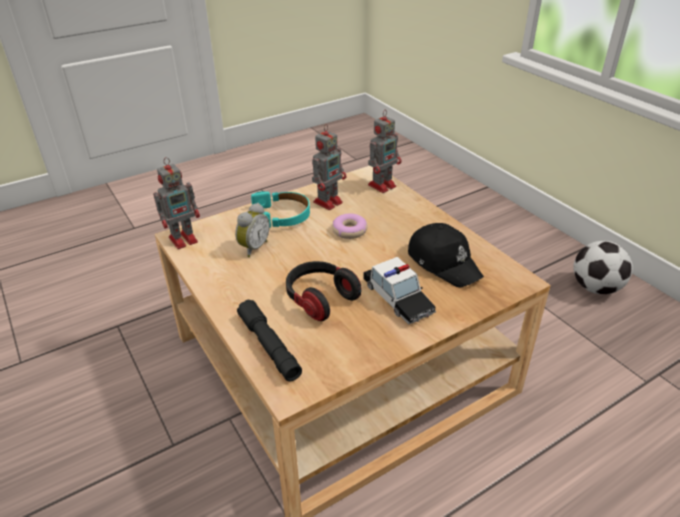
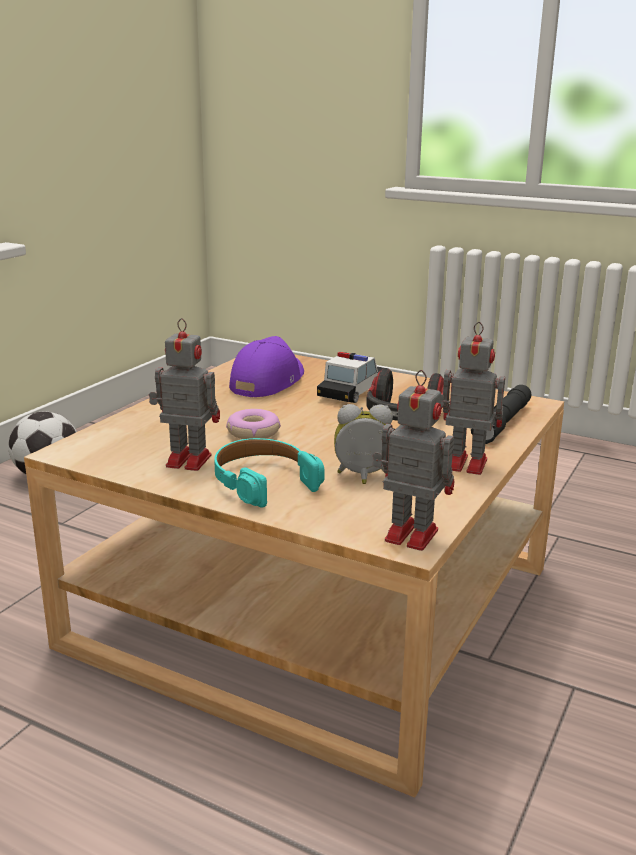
camera: 120 degrees left, 15 degrees down
(383, 185) = (104, 437): toy robot -> toy robot (464, 463)
(444, 262) = (267, 382): black cap -> purple cap

